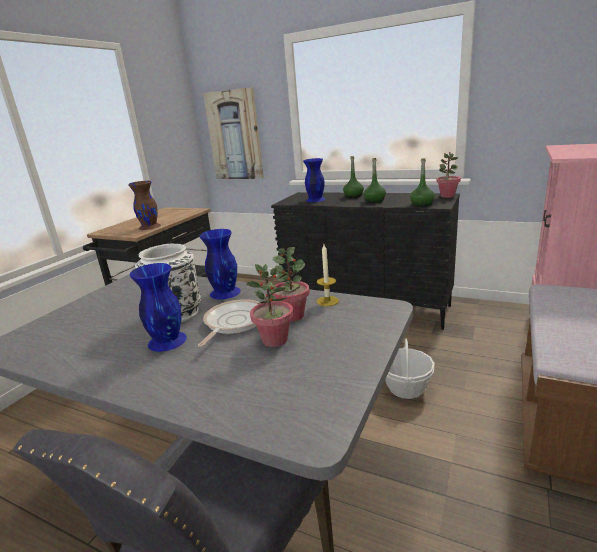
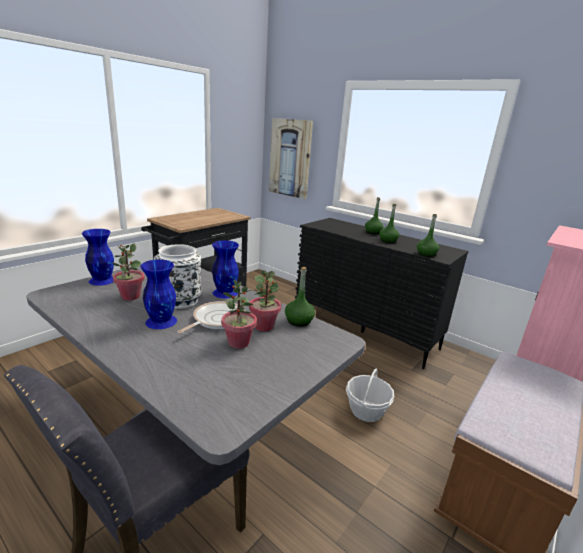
camera: 10 degrees right, 0 degrees up
(150, 226) = (195, 222): brown vase -> none
(315, 199) = (339, 228): blue vase -> blue vase (102, 280)
(327, 301) = (299, 321): candle -> green bottle
(447, 196) = (455, 251): potted plant -> potted plant (130, 296)

